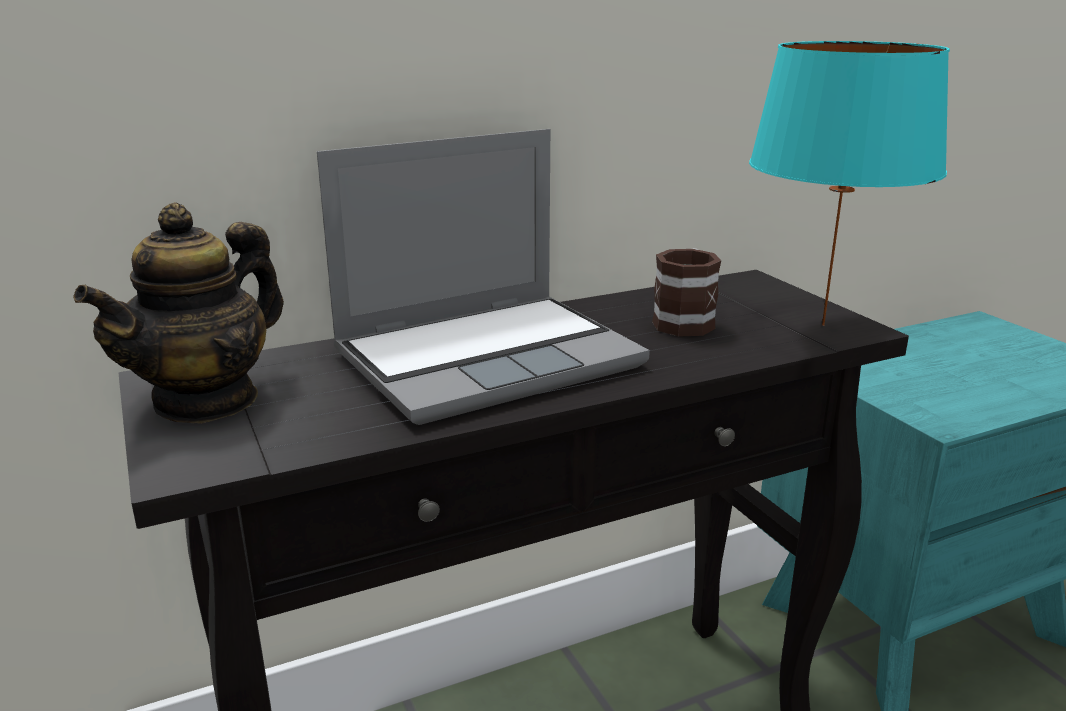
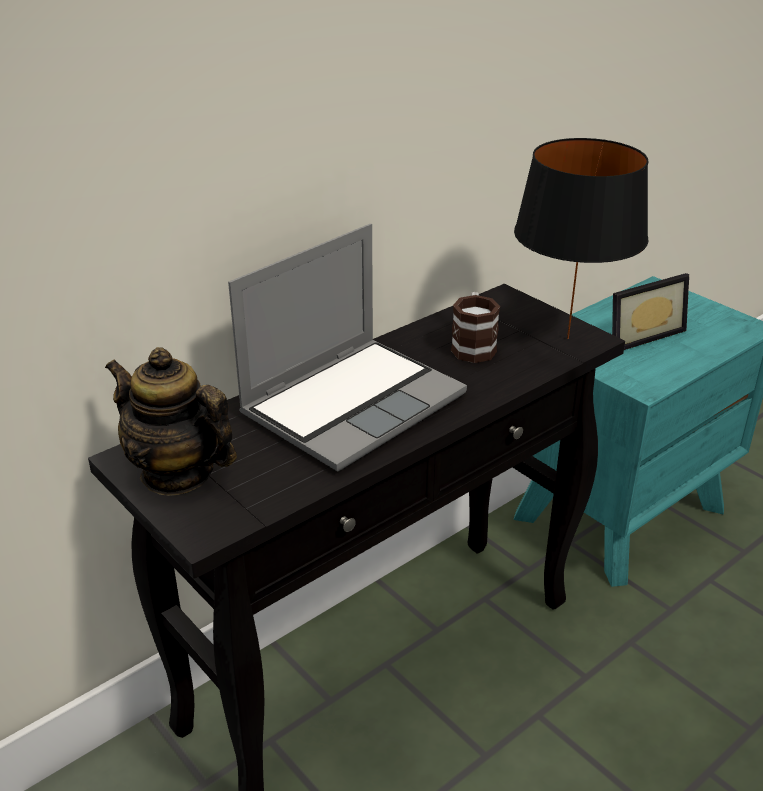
camera: 15 degrees left, 10 degrees up
(207, 400) = (177, 473): teapot -> teapot turned 105 degrees clockwise
(821, 324) = (566, 338): turquoise table lamp -> black table lamp
(947, 365) = (639, 334): none -> picture frame

